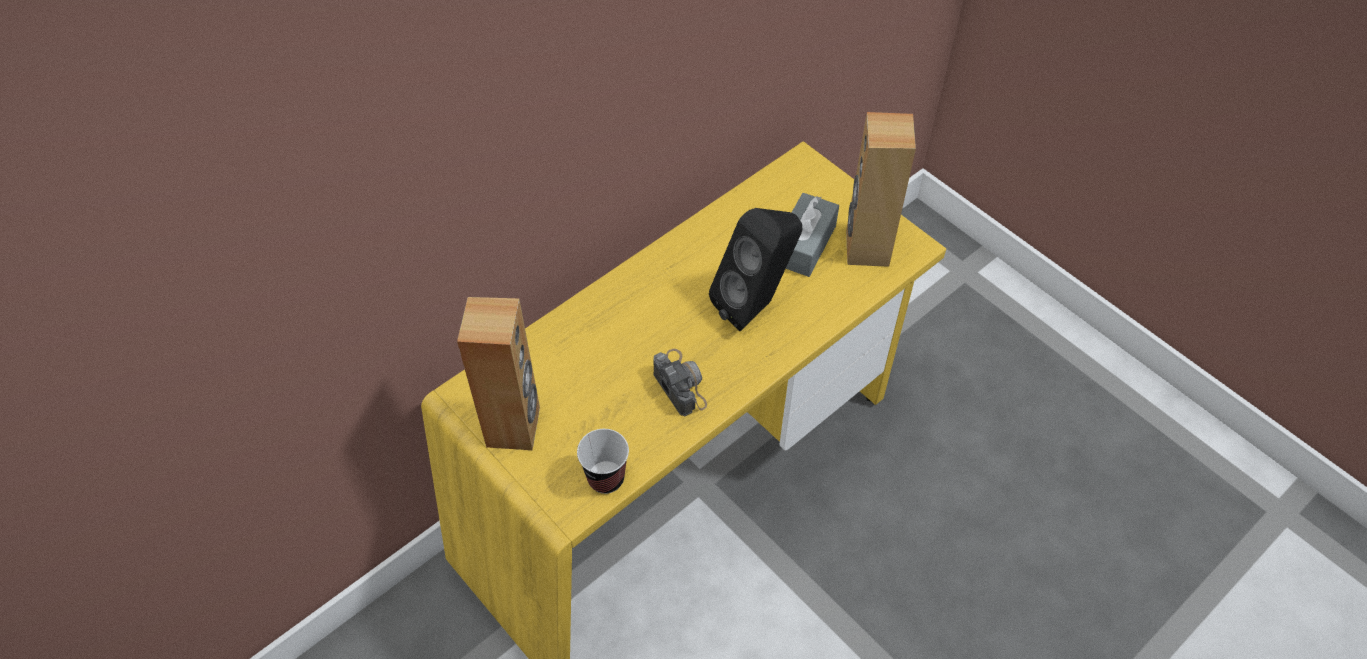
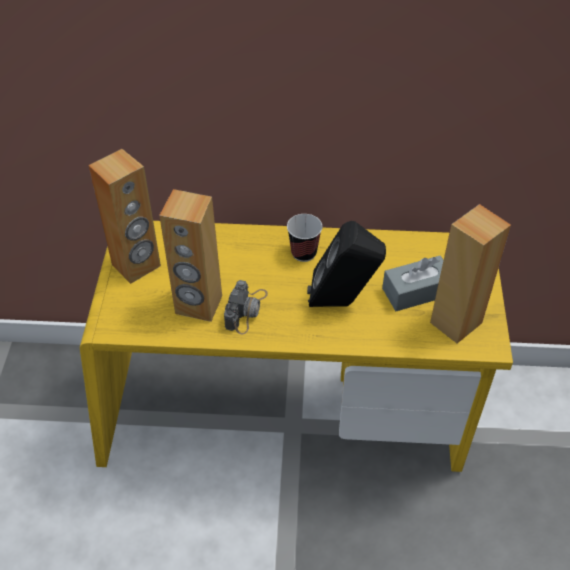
camera: 45 degrees right, 5 degrees down
(606, 478) = (146, 327): cup -> cup (303, 253)
(629, 415) = (198, 305): none -> brown speaker

